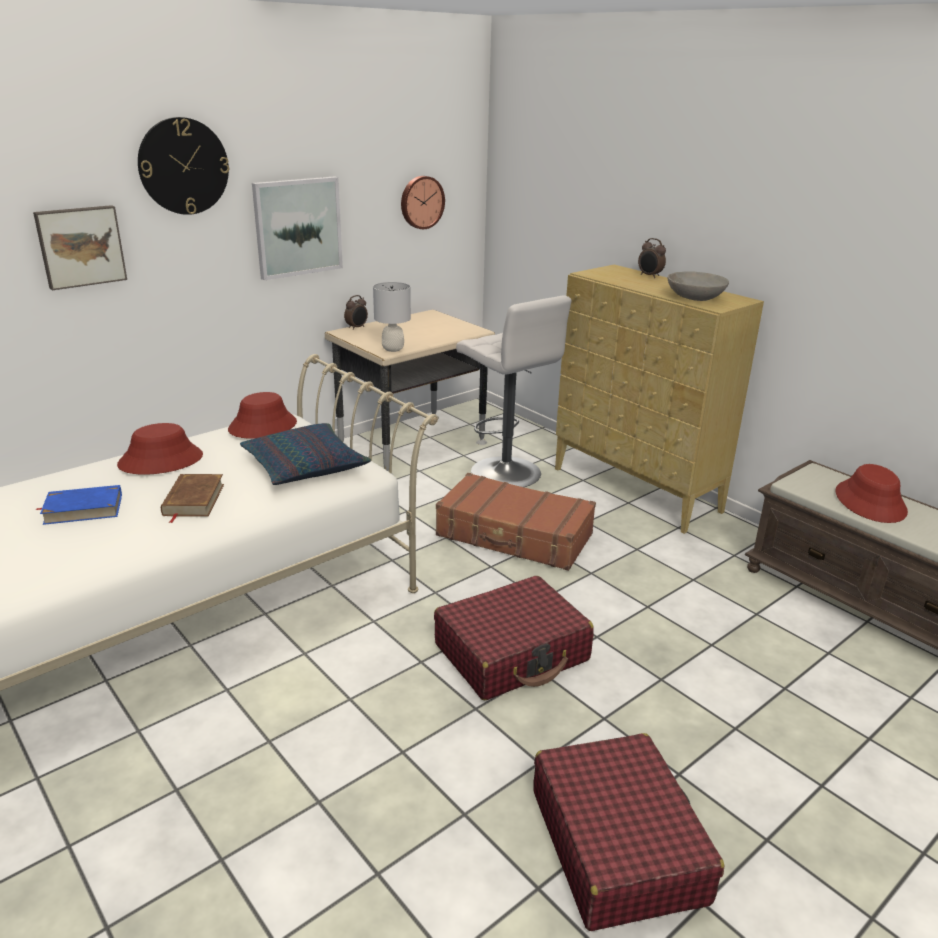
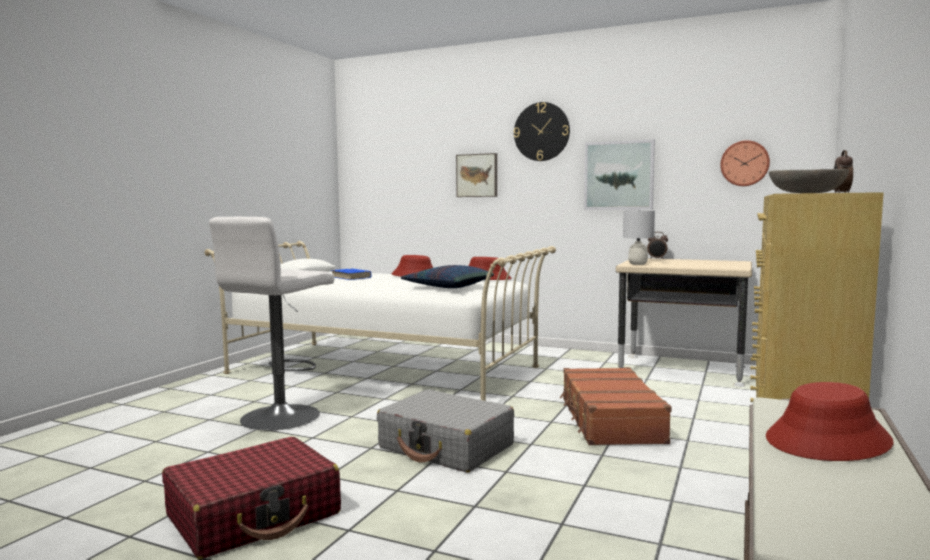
camera: 65 degrees right, 20 degrees down
(193, 500) = (380, 282): brown book -> none
(505, 473) = (705, 401): white stool -> white stool (279, 417)
(512, 653) = (446, 447): red suitcase -> grey suitcase

